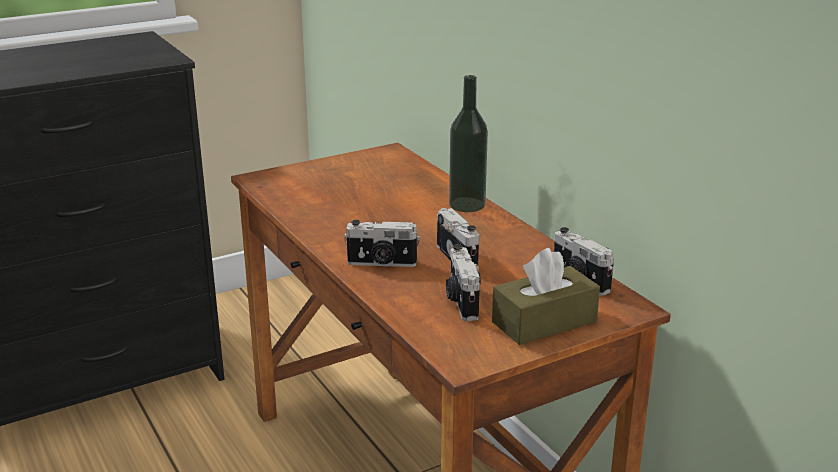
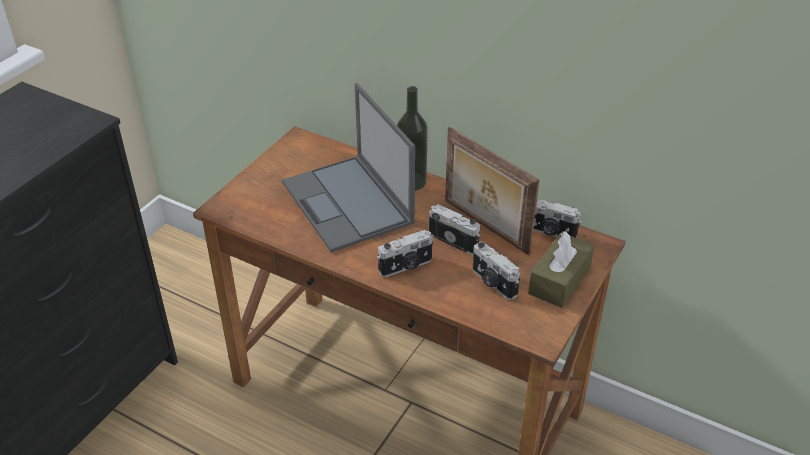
camera: 30 degrees left, 15 degrees up
(381, 204) = (348, 203): none -> laptop
(505, 257) = (484, 227): none -> picture frame

